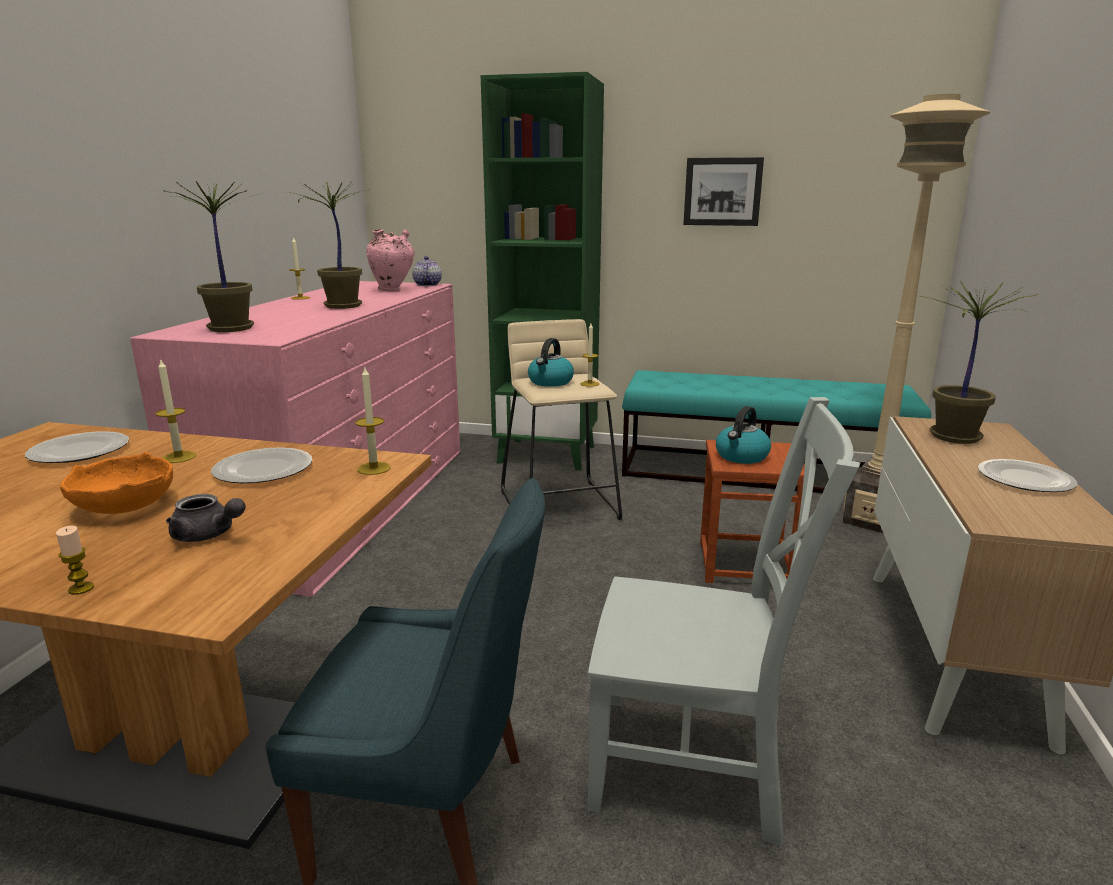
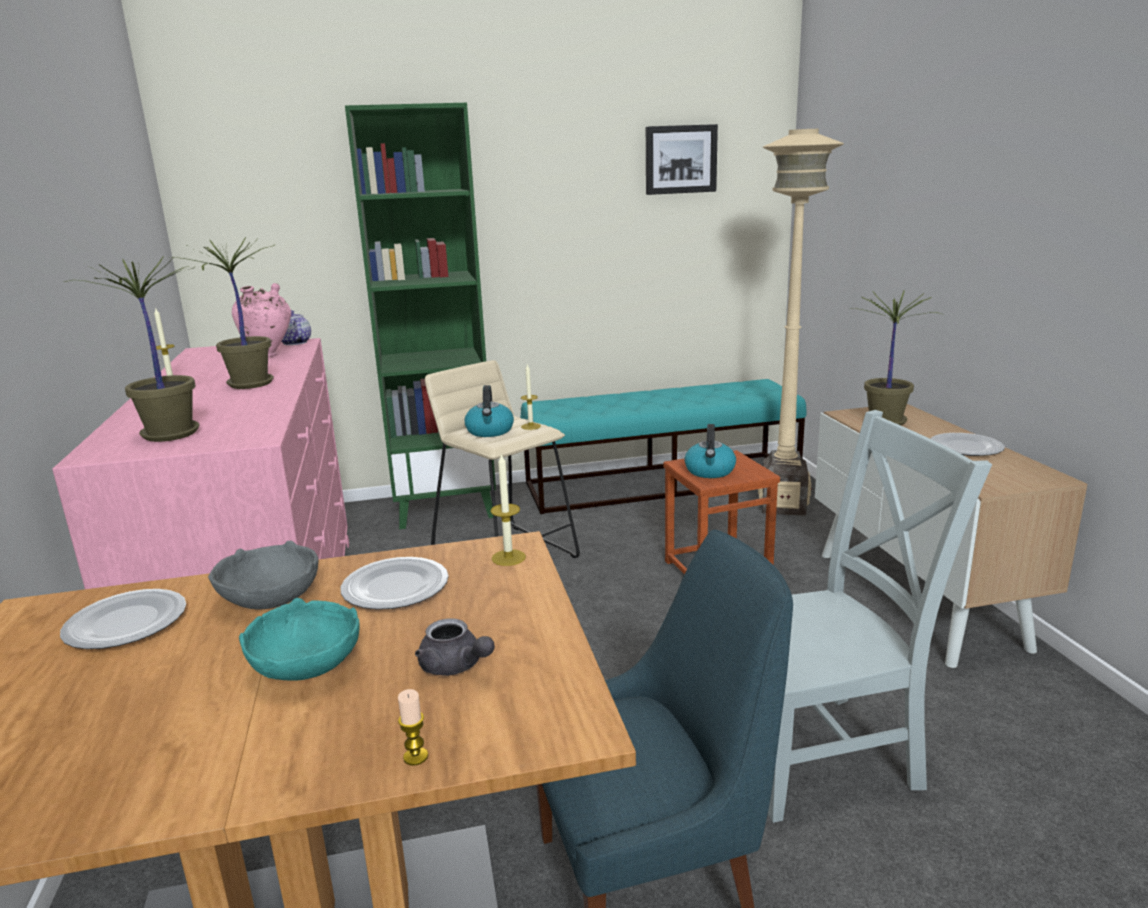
camera: 25 degrees left, 0 degrees up
(126, 506) = (307, 665): orange bowl -> turquoise bowl
(179, 457) = (271, 598): candle -> grey bowl
(208, 535) = (455, 667): grey teapot -> grey teapot turned 45 degrees clockwise
(722, 191) = (587, 215): picture -> picture (680, 159)

